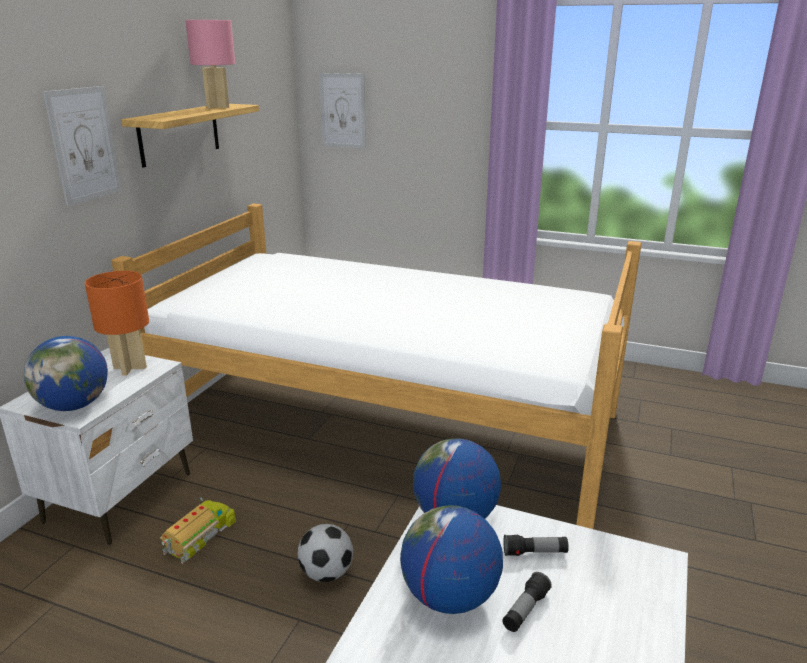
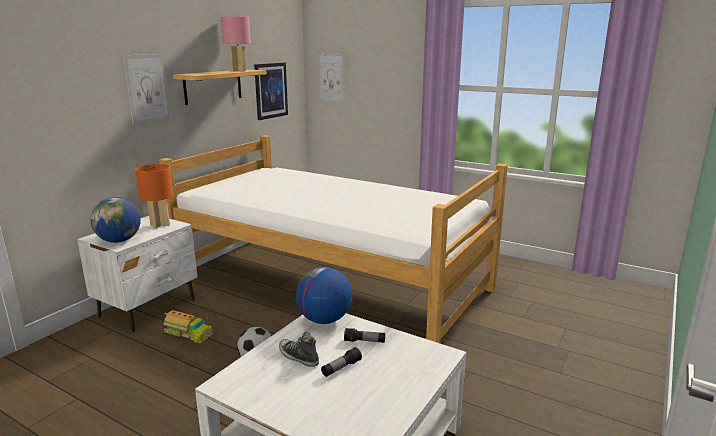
camera: 10 degrees right, 5 degrees down
(200, 537) = (187, 333): toy truck -> toy truck turned 75 degrees clockwise
(257, 134) = (271, 90): none -> picture
(449, 597) = (298, 357): globe -> shoe

